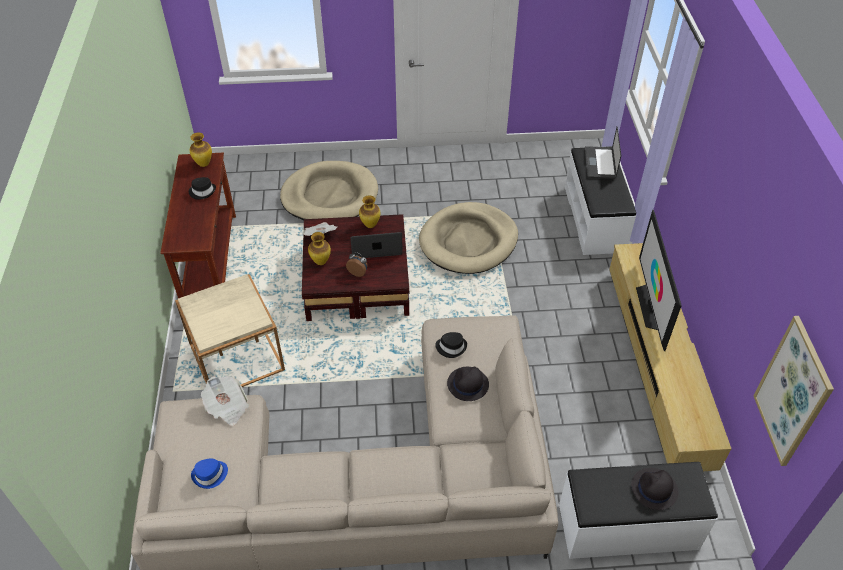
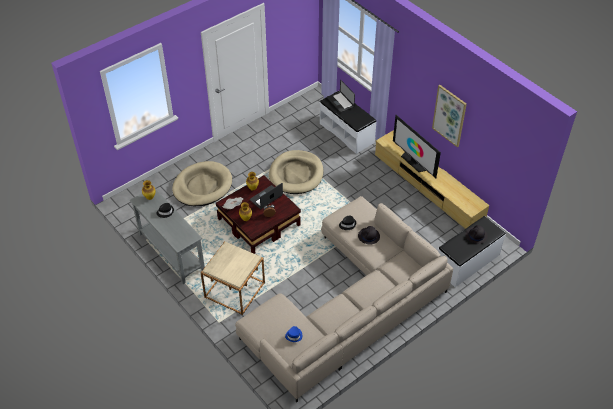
camera: 35 degrees left, 0 degrees up
(210, 260) = (171, 252): brown console table -> grey console table
(227, 407) = (272, 305): newspaper -> none
(793, 392) = (514, 164): picture -> picture (449, 115)

